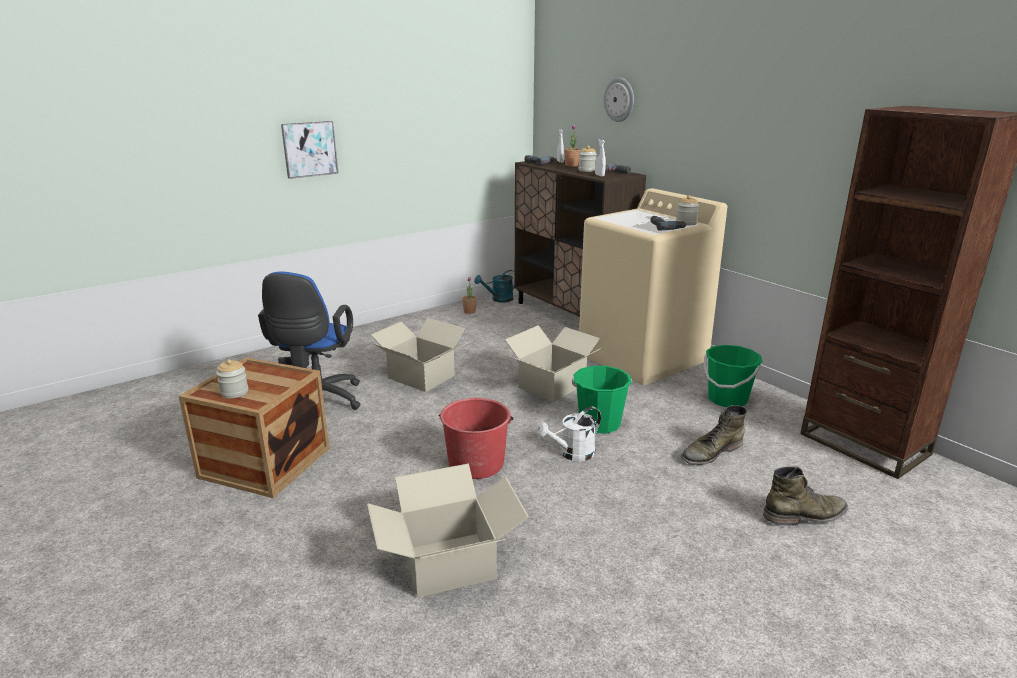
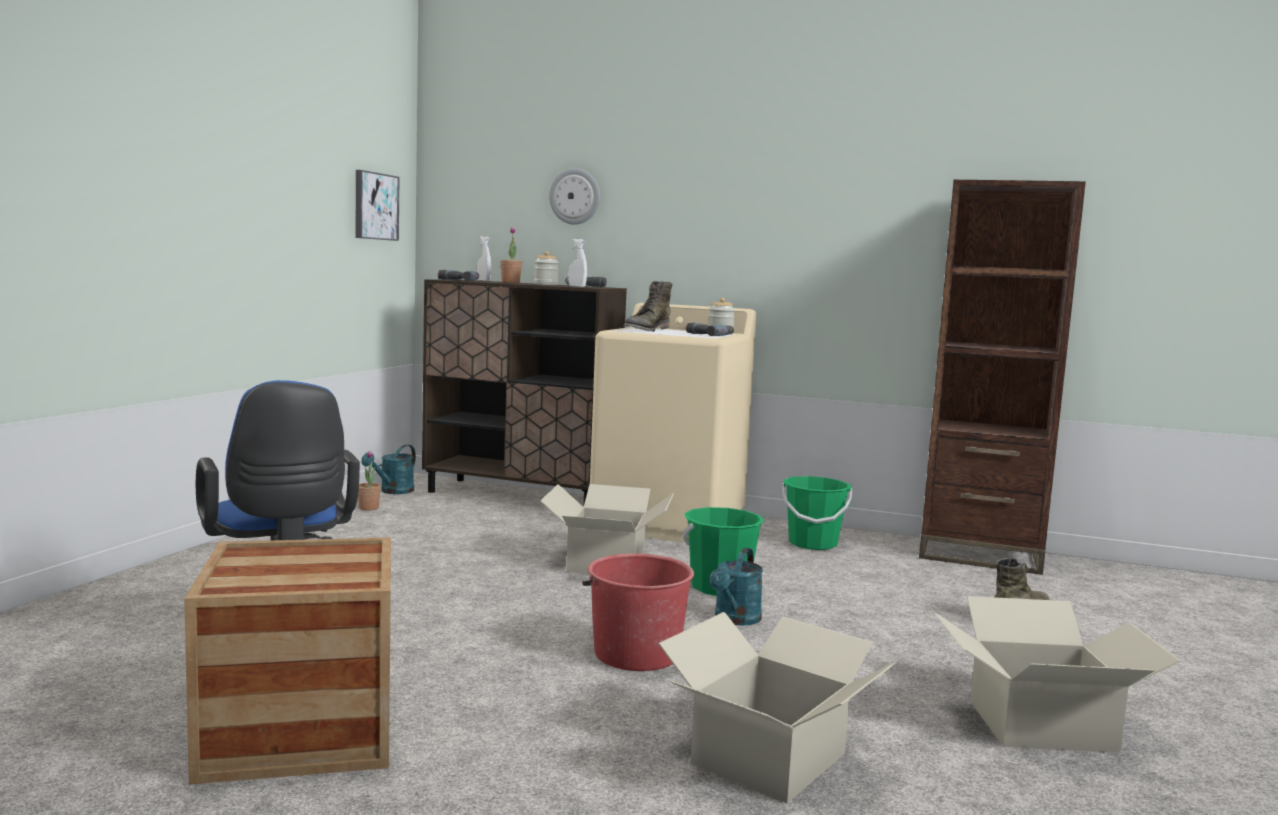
camera: 35 degrees left, 15 degrees down
(234, 392) = (286, 580): jar -> none
(309, 149) = (149, 227): picture -> picture (375, 206)
(421, 377) = (408, 584): cardboard box -> cardboard box (1042, 726)
(572, 454) = (735, 620): white watering can -> turquoise watering can
(711, 452) = (868, 588): green boot -> green boot (646, 330)

